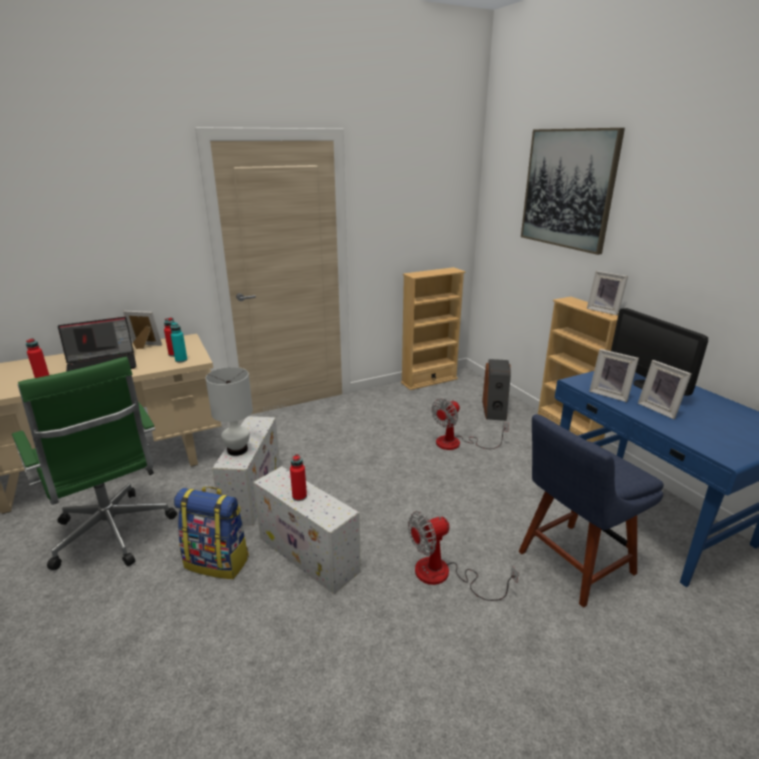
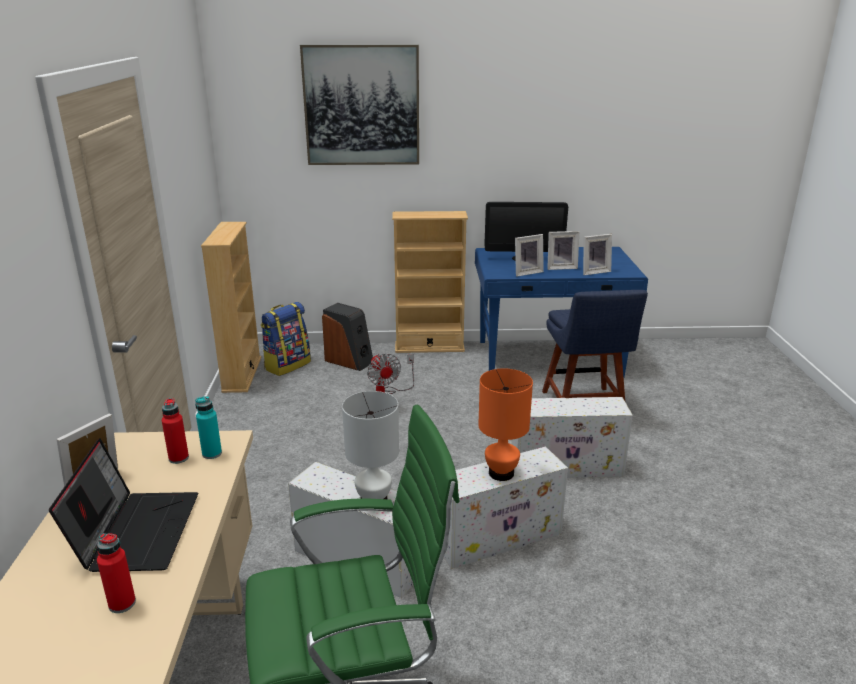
camera: 65 degrees left, 0 degrees up
(218, 561) = (471, 609): backpack -> backpack (287, 365)
(299, 496) = (501, 473): red bottle -> orange table lamp
(444, 576) = (568, 467): fan -> white storage box
(604, 310) = (444, 213): picture frame -> picture frame (594, 271)

